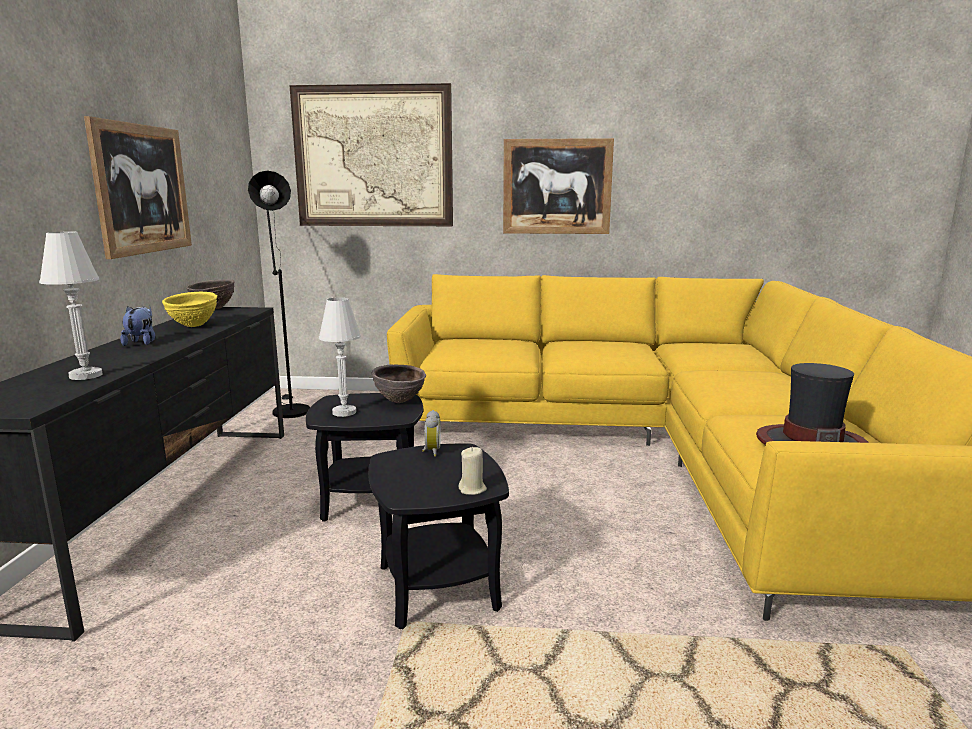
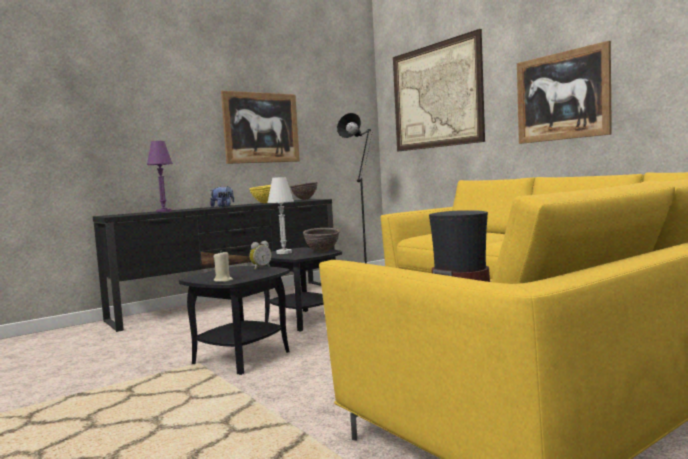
camera: 50 degrees right, 10 degrees down
(86, 375) = (164, 211): white table lamp -> purple table lamp

